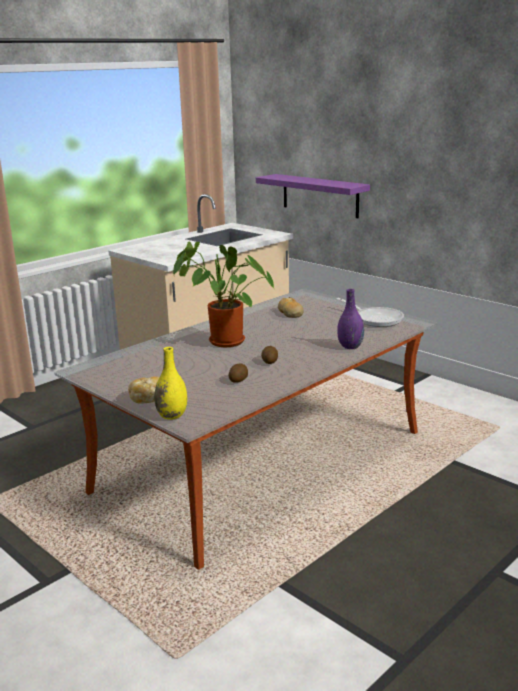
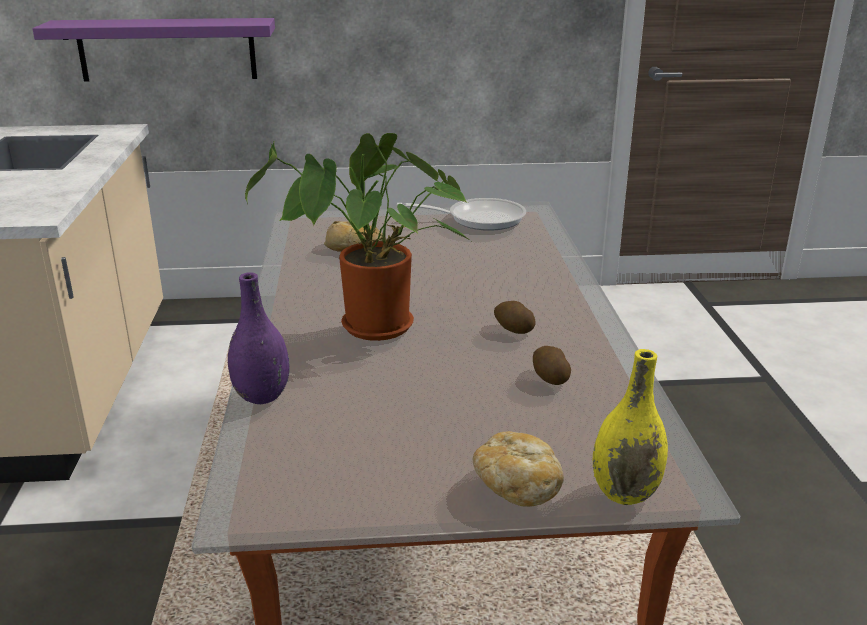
camera: 50 degrees left, 5 degrees up
(350, 346) = (547, 266): purple vase -> purple vase (262, 396)

